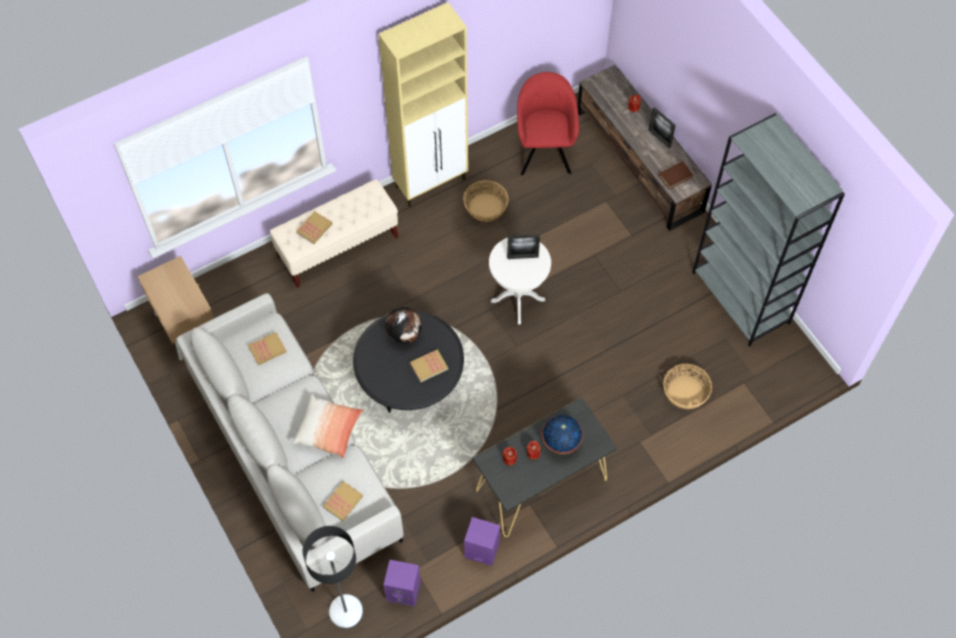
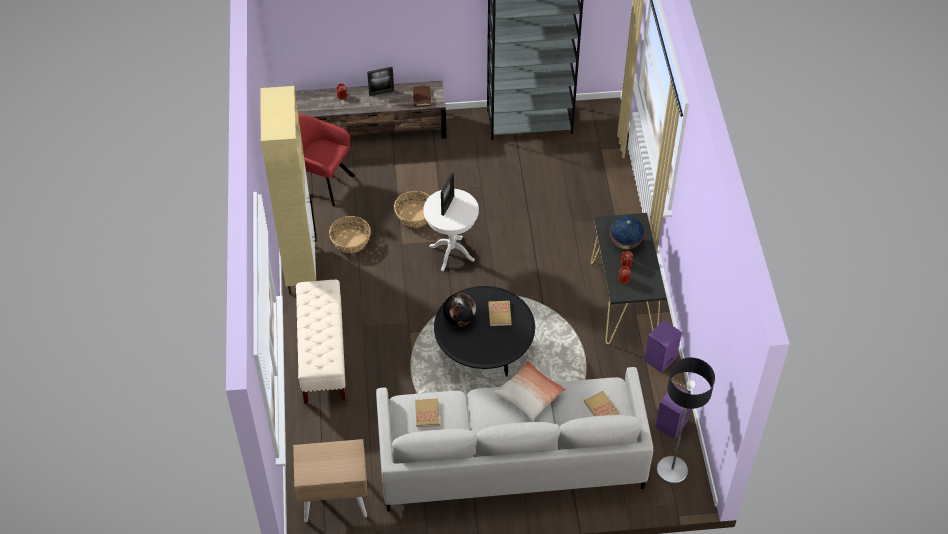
camera: 65 degrees left, 10 degrees down
(314, 228) = (320, 342): book -> none
(685, 393) = (591, 185): basket -> basket (415, 215)

